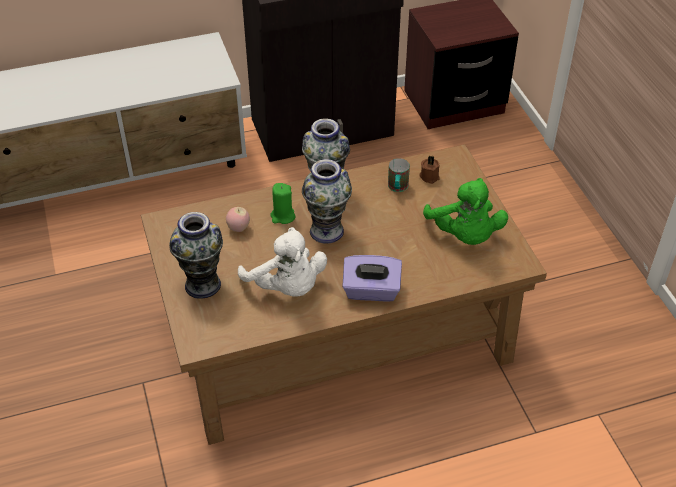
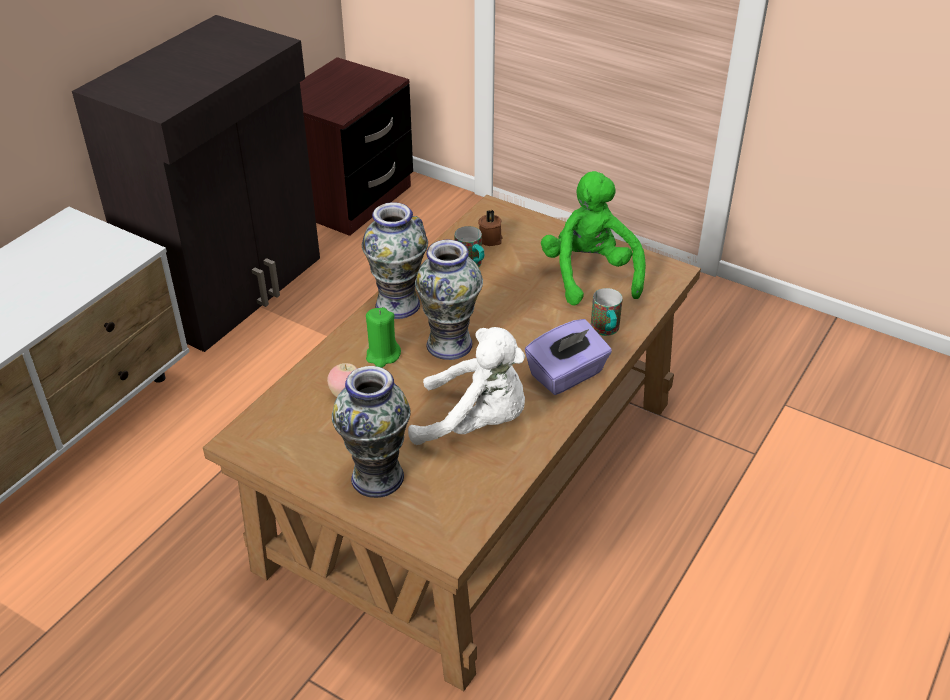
camera: 40 degrees left, 5 degrees down
(429, 278) = (606, 331): none -> mug
(464, 235) = (589, 275): green plush toy -> green plush toy turned 135 degrees counterclockwise

